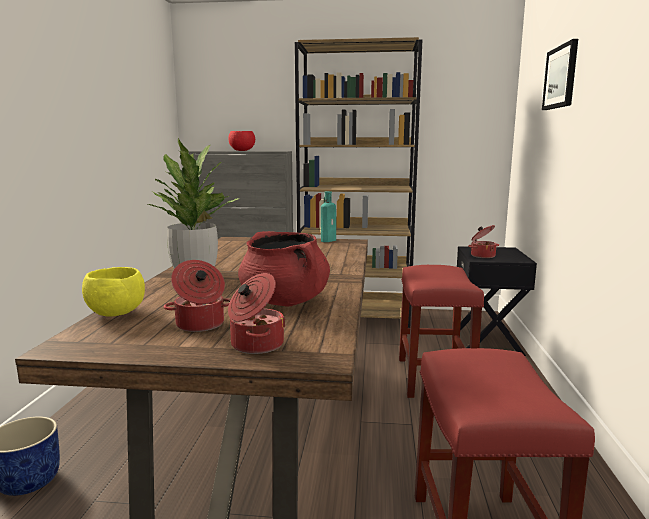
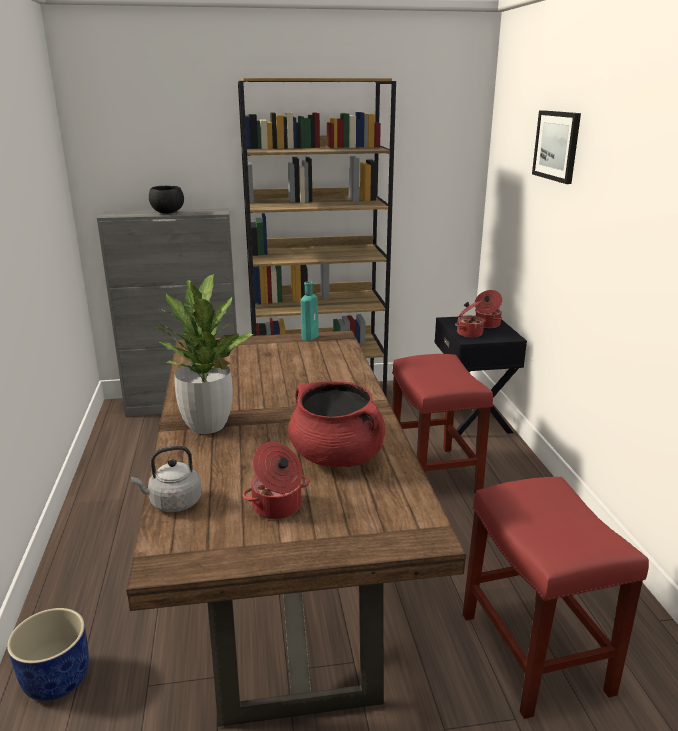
camera: 15 degrees left, 10 degrees up
(116, 314) = (173, 503): yellow bowl -> grey kettle
(242, 151) = (167, 213): red bowl -> black bowl
(255, 345) = (354, 528): cooking pot -> cooking pot (486, 324)

